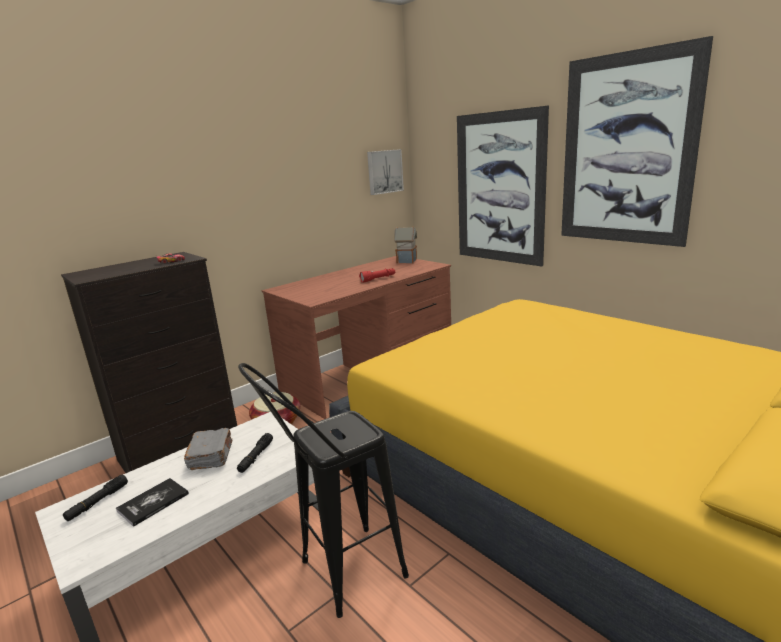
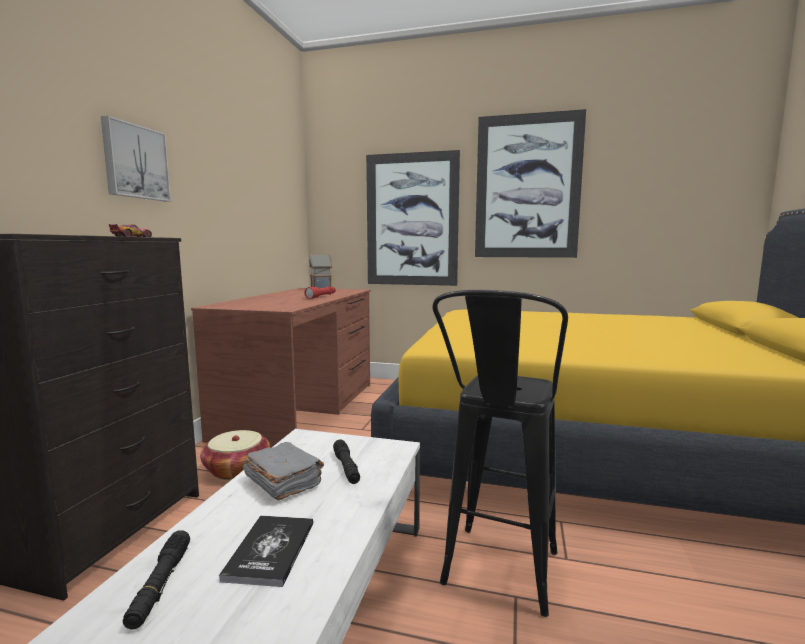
camera: 35 degrees left, 10 degrees down
(384, 171) = (290, 200): picture -> picture (135, 162)

